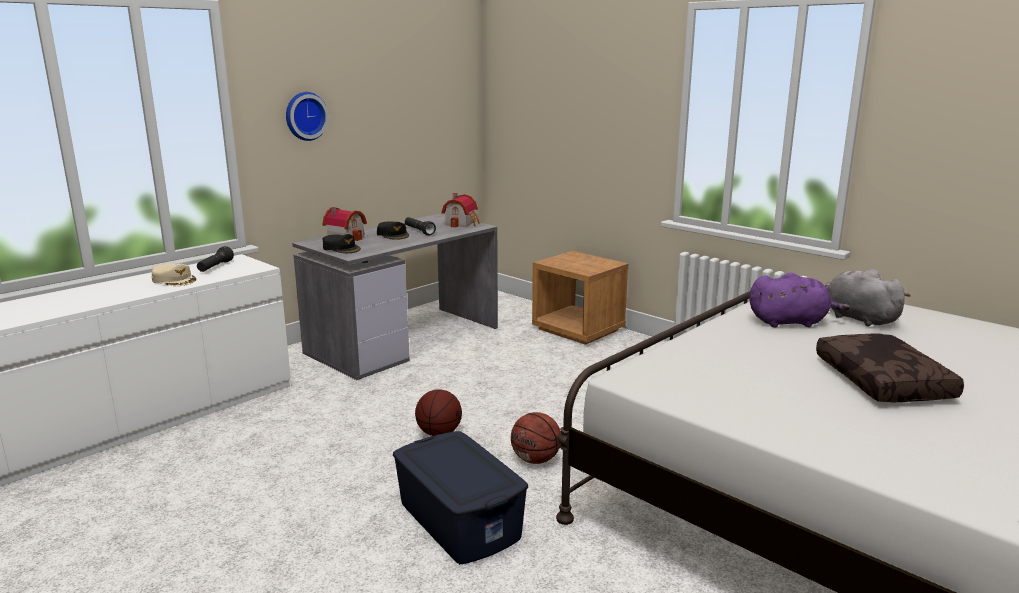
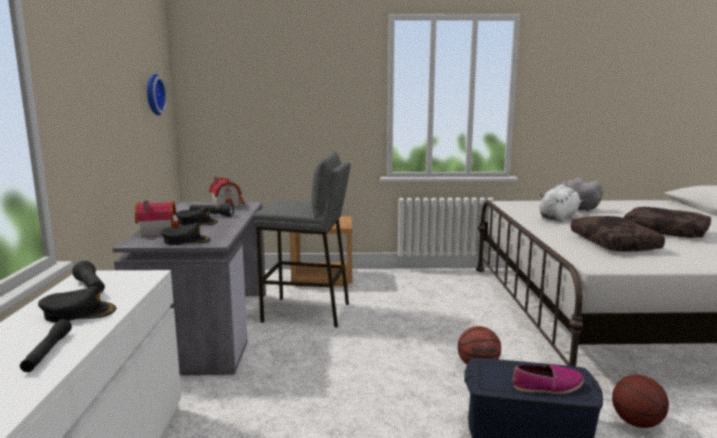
camera: 45 degrees left, 5 degrees down
(114, 296) = (47, 352): none -> black flashlight
(174, 280) = (79, 312): beige cap -> black cap
(305, 116) = (84, 103): wall clock -> wall clock (153, 94)
(439, 433) = (387, 381): basketball -> basketball (636, 423)
(454, 478) = (547, 386): none -> shoe
(498, 355) = (307, 312): none -> grey stool
(737, 368) = (615, 243): none -> brown pillow
(790, 322) = (559, 218): purple plush toy -> white plush toy

